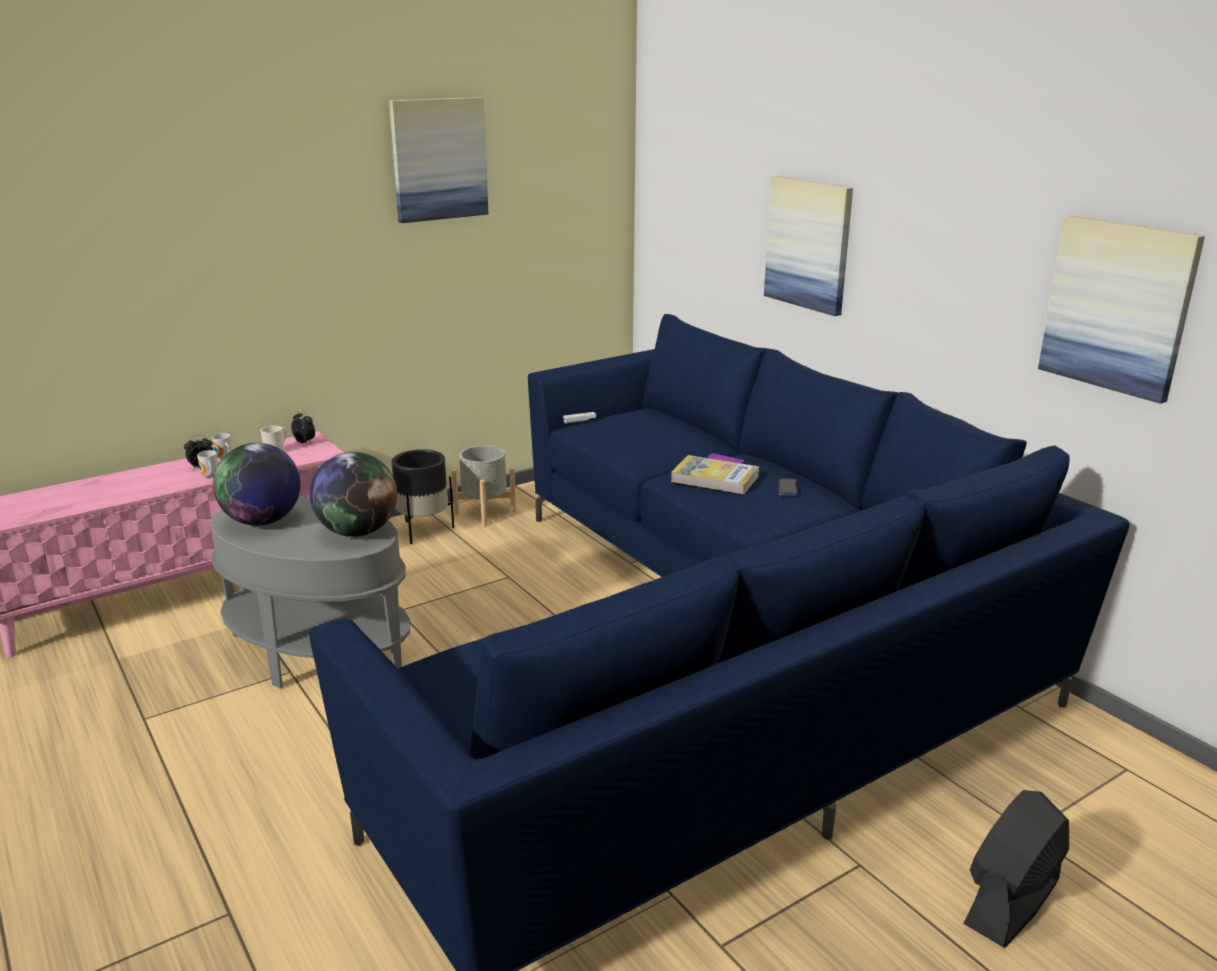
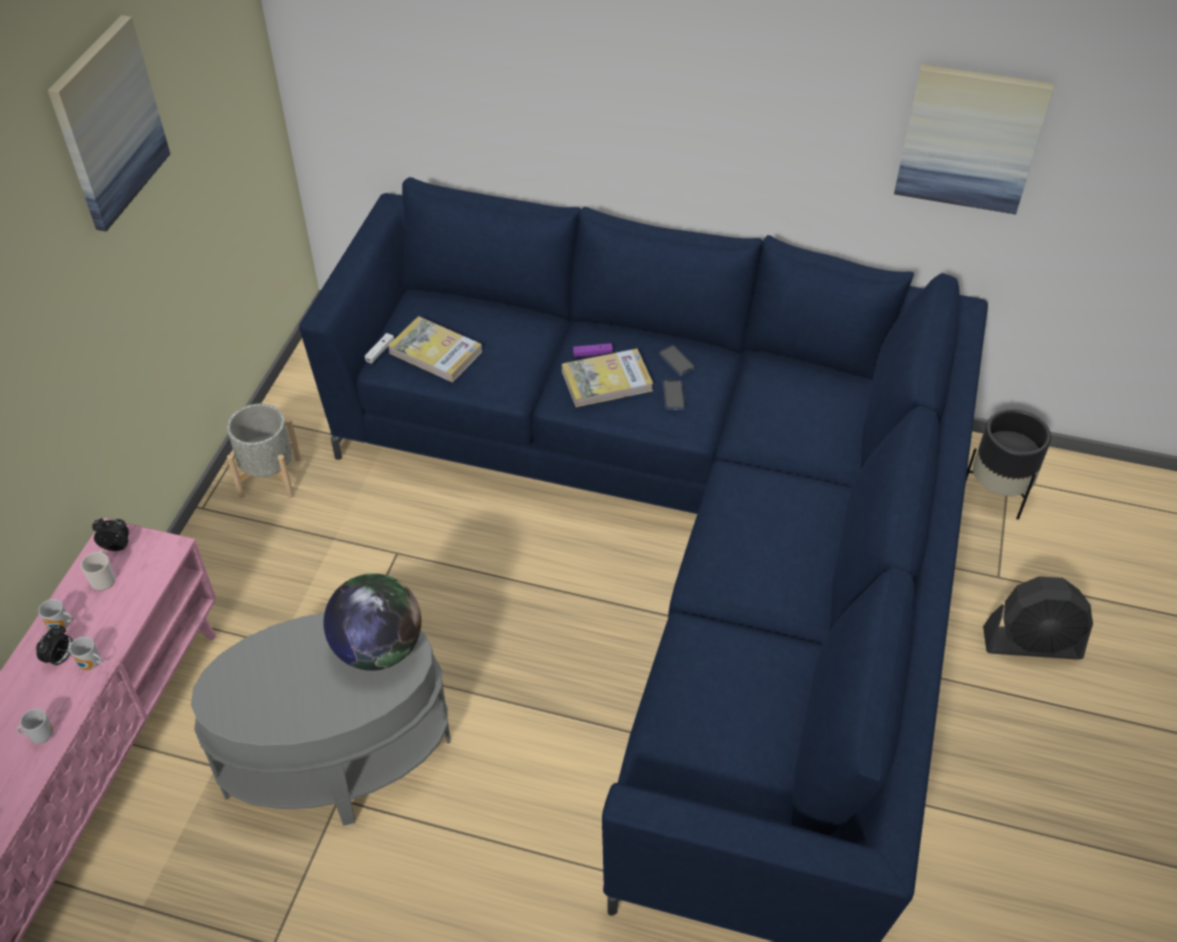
camera: 40 degrees left, 25 degrees up
(139, 490) = (41, 735): none -> mug
(262, 521) = (263, 695): globe -> none
(423, 530) = (236, 540): black planter -> black planter (995, 494)
(613, 430) = (435, 352): none -> book
(757, 502) = (673, 396): none -> phone
(808, 244) = (586, 83): picture -> none
(1011, 902) = (1032, 644): black fan -> black fan turned 90 degrees counterclockwise

